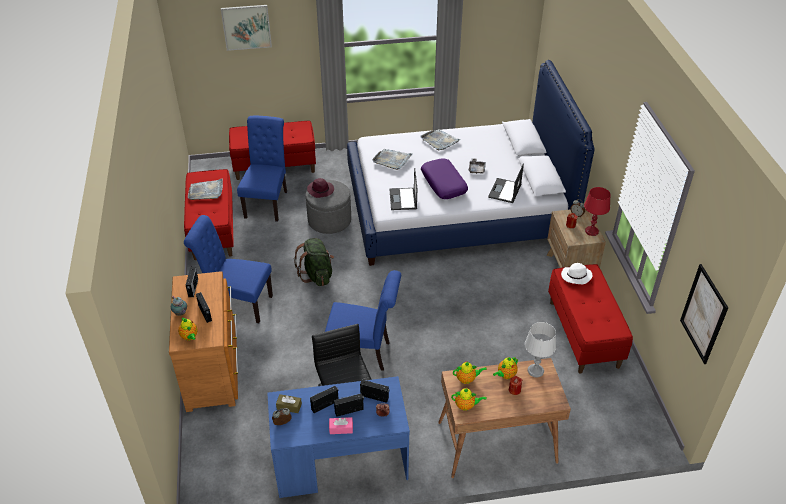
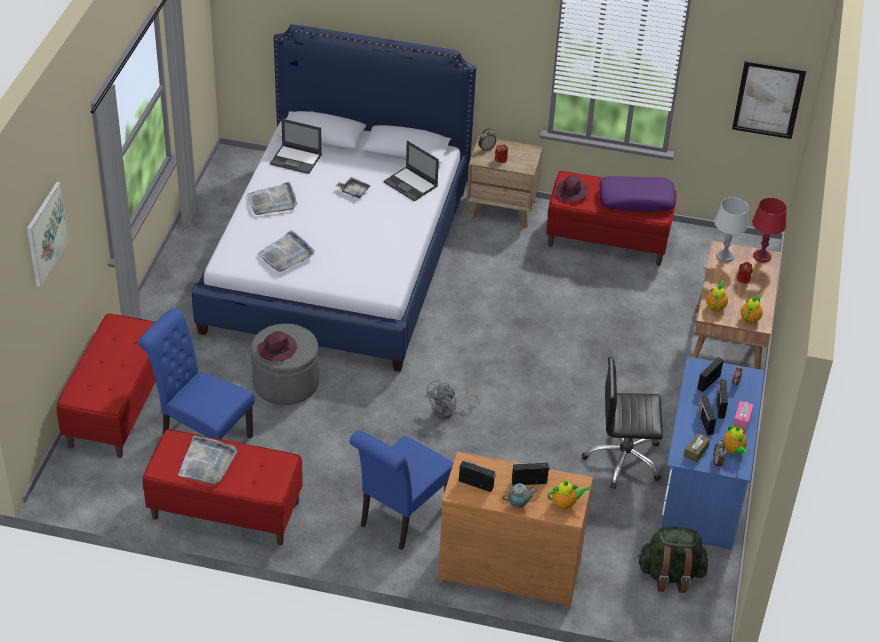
camera: 70 degrees left, 0 degrees up
(317, 275) = (389, 425): green backpack -> green backpack (670, 575)
(344, 299) = (448, 412): none -> grey fan
(363, 353) = (550, 421): blue chair -> none
(403, 199) = (374, 270): laptop -> laptop (296, 159)
(444, 184) = (364, 227): purple pillow -> purple pillow (636, 200)
(505, 375) = (721, 278): teapot -> teapot (734, 450)
(575, 276) = (571, 192): white hat -> purple hat
(591, 231) = (520, 149): red table lamp -> red table lamp (761, 256)

